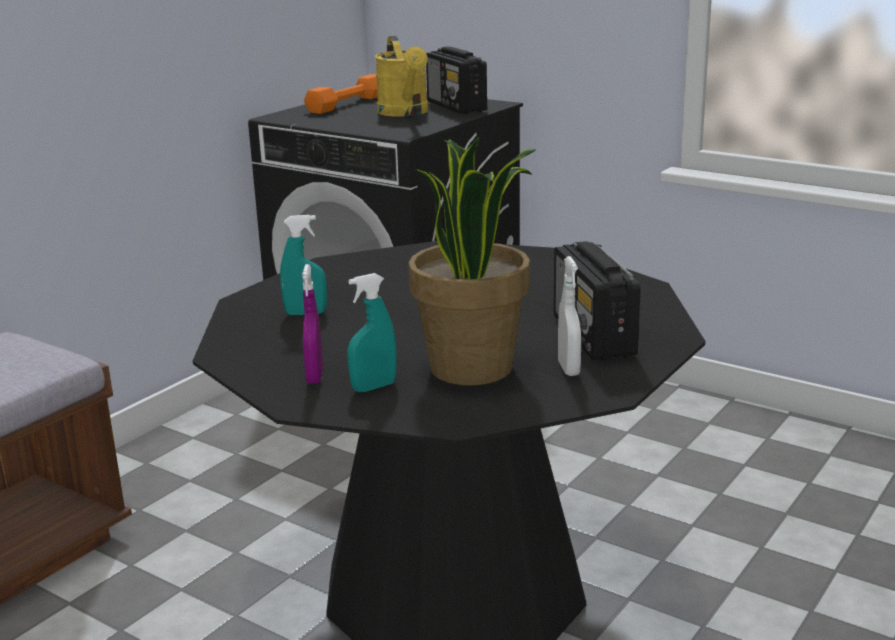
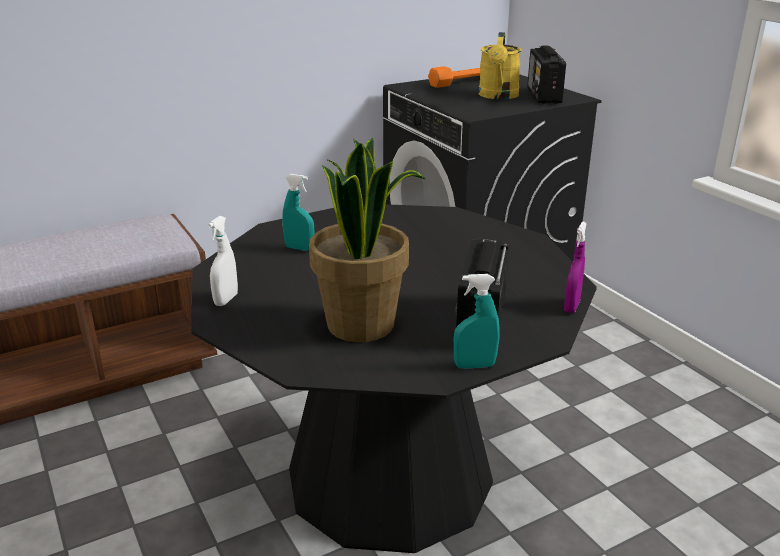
camera: 25 degrees right, 5 degrees up
(315, 377) = (250, 302): purple spray bottle -> purple spray bottle (571, 306)
(374, 387) = (278, 322): turquoise spray bottle -> turquoise spray bottle (474, 365)
(568, 369) = (430, 346): white spray bottle -> white spray bottle (226, 300)

